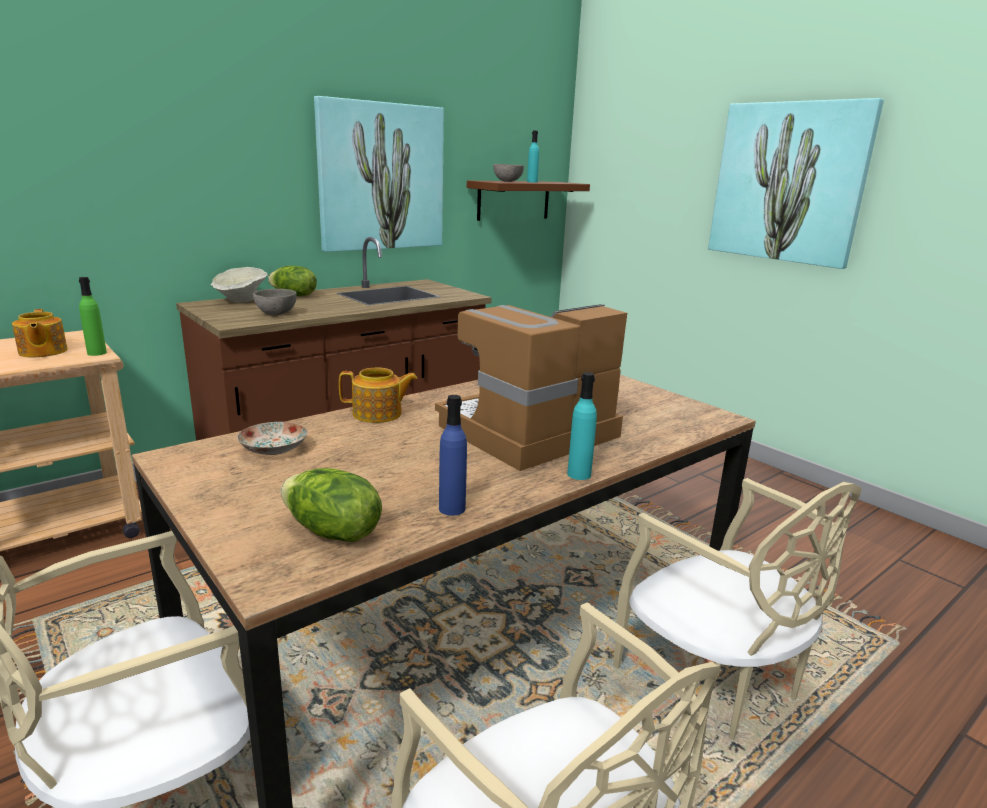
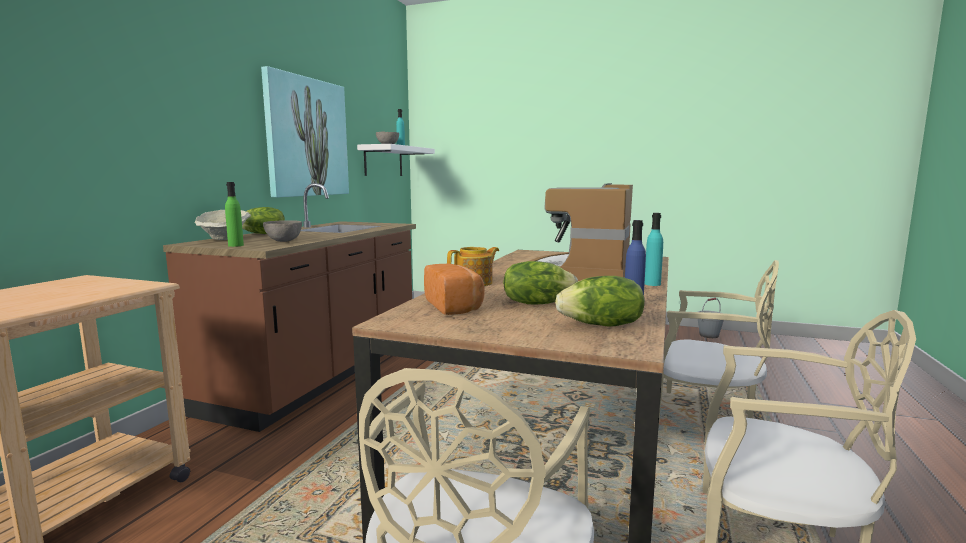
camera: 30 degrees left, 10 degrees down
(42, 352) = (78, 290): teapot -> none
(97, 353) = (147, 284): green bottle -> green bottle (236, 245)
(273, 449) = (455, 306): plate -> bread
(357, 470) = (537, 303): none -> lettuce
(513, 200) = (383, 161): brown shelf -> white shelf
(788, 183) = (580, 137): picture -> none
(924, 545) = (708, 335): none -> grey bucket

